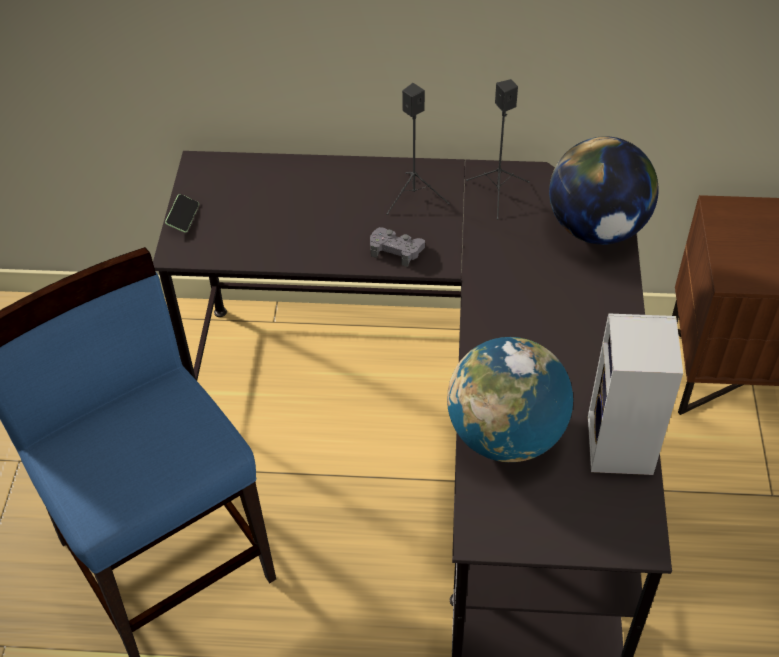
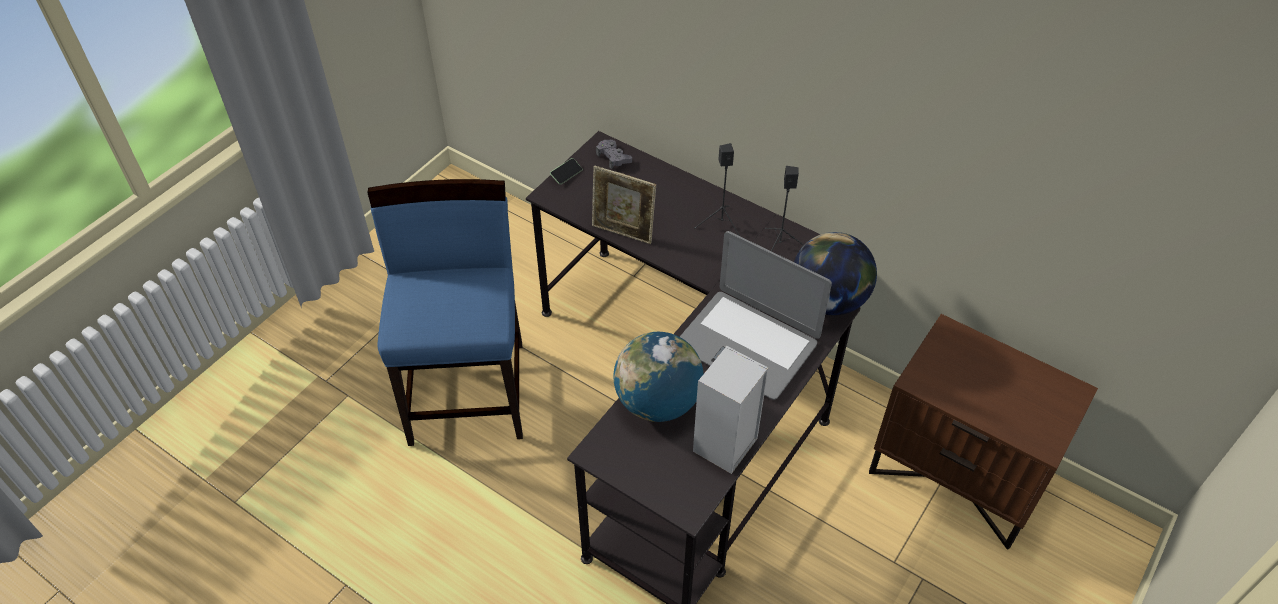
camera: 30 degrees right, 0 degrees up
(307, 256) = (623, 232): none -> picture frame
(396, 250) = (682, 254): grey game controller -> grey game controller (613, 157)
(550, 317) = (747, 344): none -> laptop

